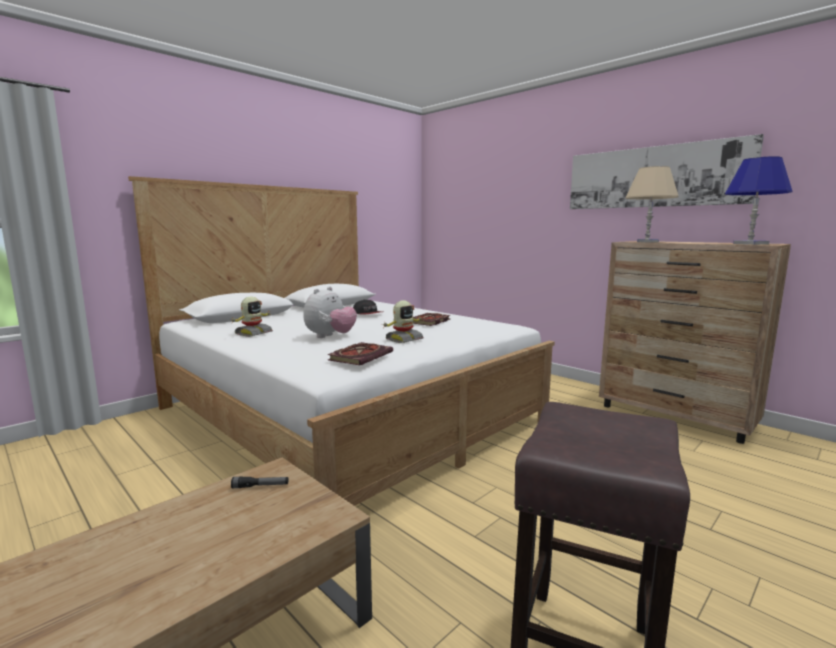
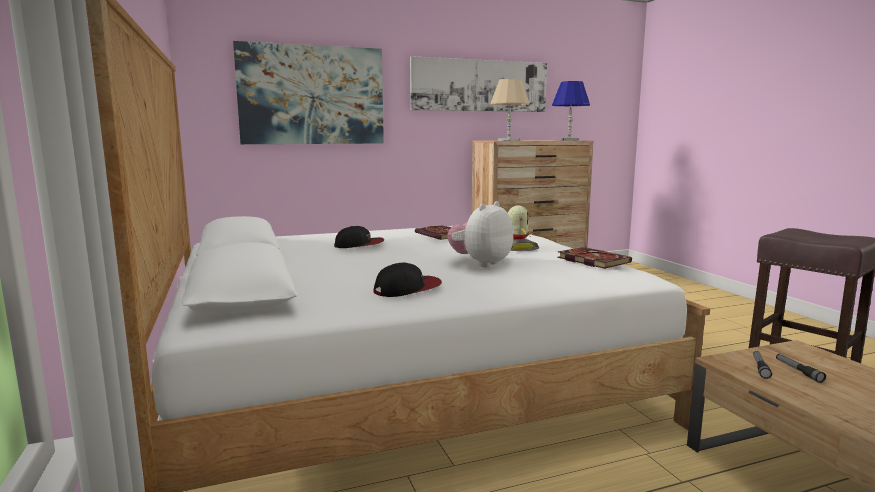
camera: 65 degrees left, 0 degrees up
(253, 333) = (407, 289): toy robot -> cap
(256, 507) = (798, 371): none -> flashlight
(330, 337) = (481, 263): plush toy -> plush toy turned 105 degrees counterclockwise
(493, 200) = (312, 95): none -> picture

